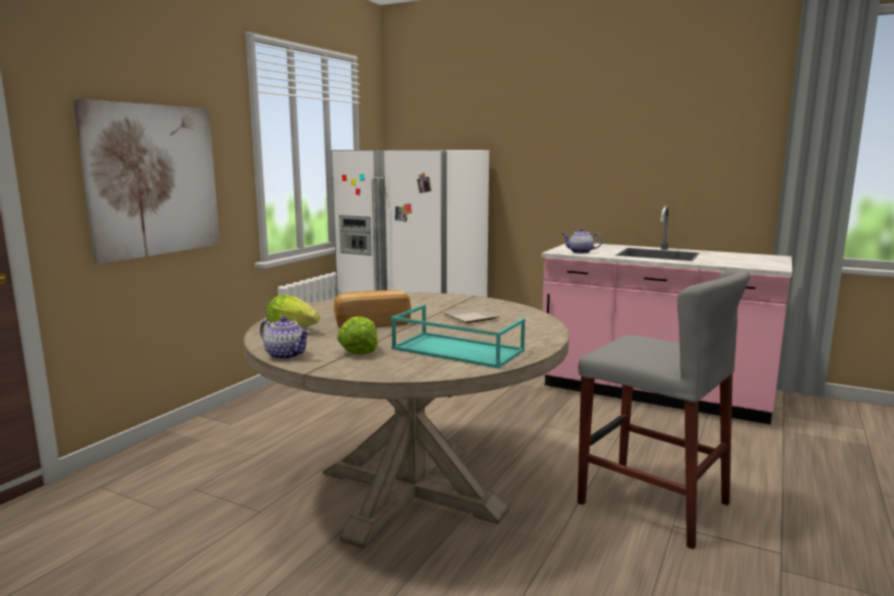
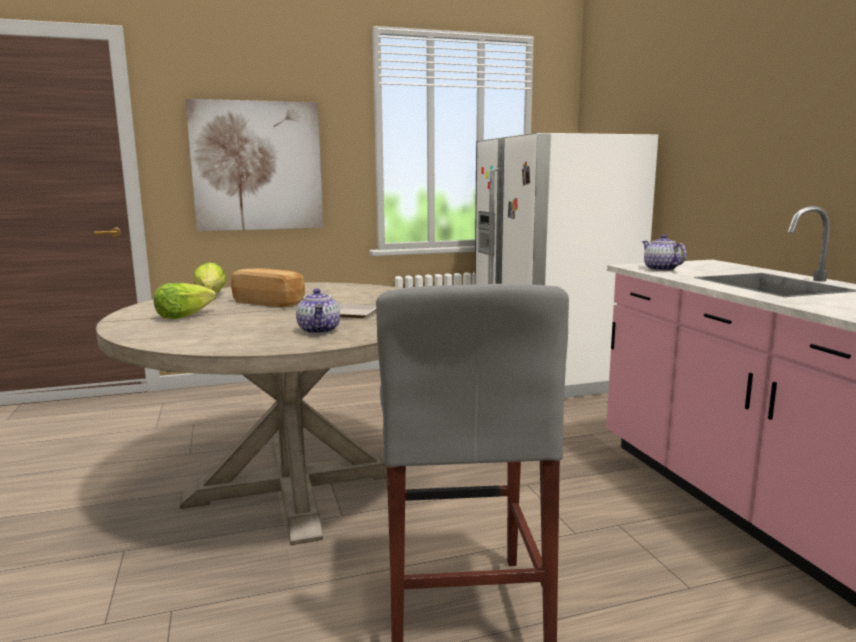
camera: 45 degrees right, 0 degrees up
(287, 355) = (141, 309): teapot -> teapot (320, 331)
(455, 350) = (230, 332): turquoise tray -> none

